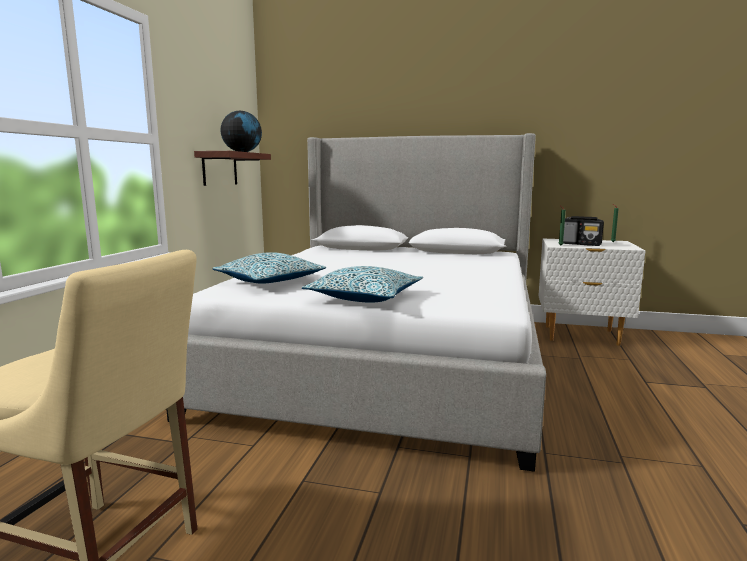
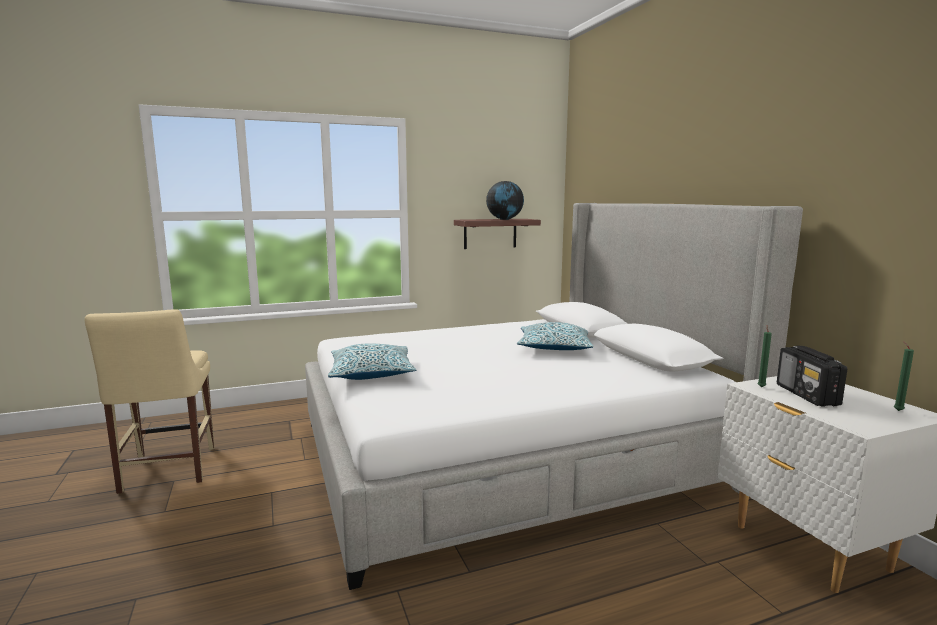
camera: 55 degrees right, 0 degrees up
(270, 281) = (383, 341): pillow -> pillow (554, 348)

